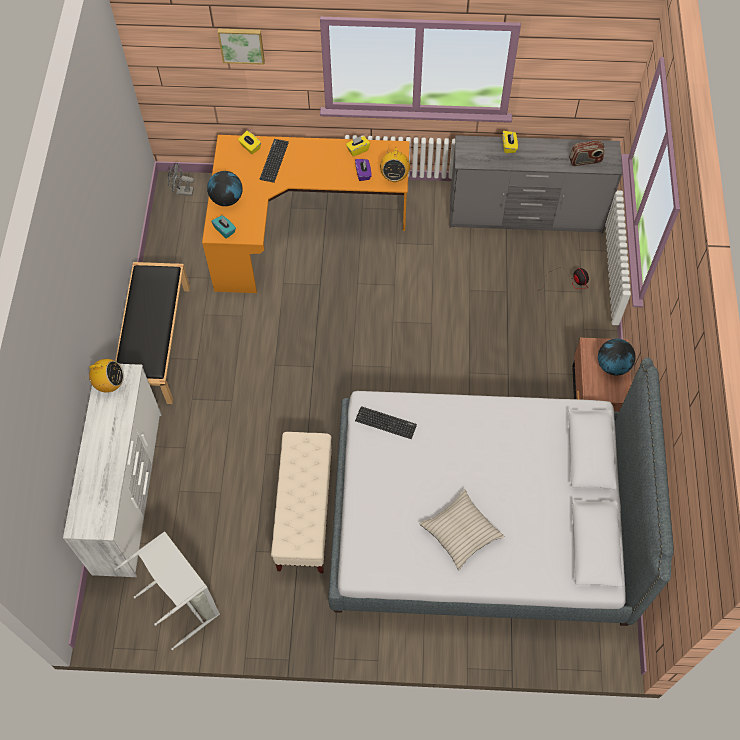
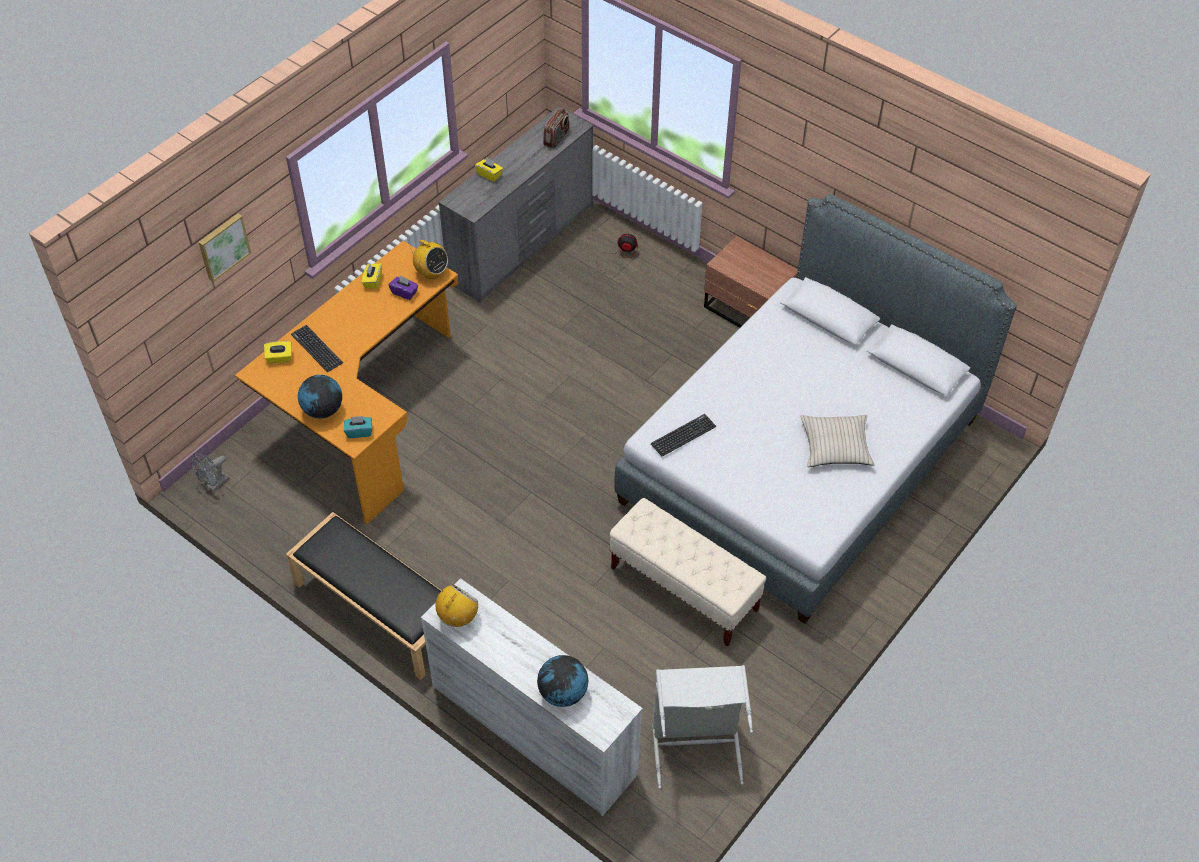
camera: 55 degrees left, 10 degrees down
(612, 366) = (753, 261): globe -> globe (563, 693)

